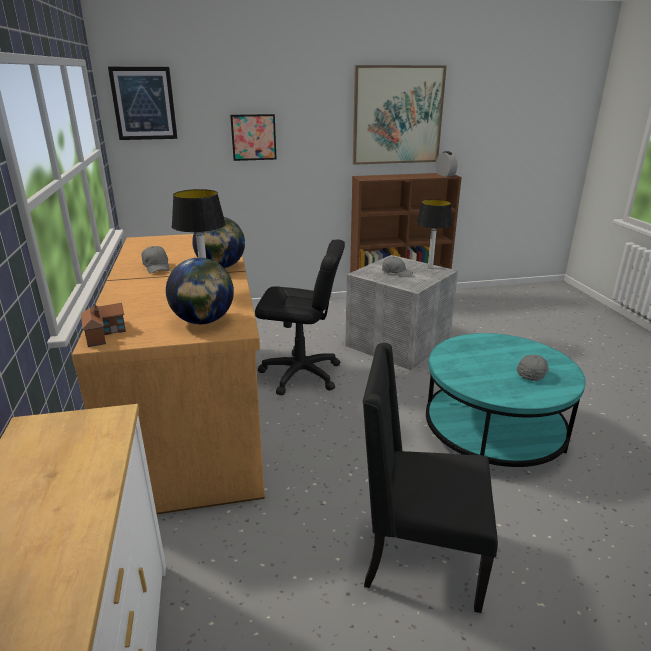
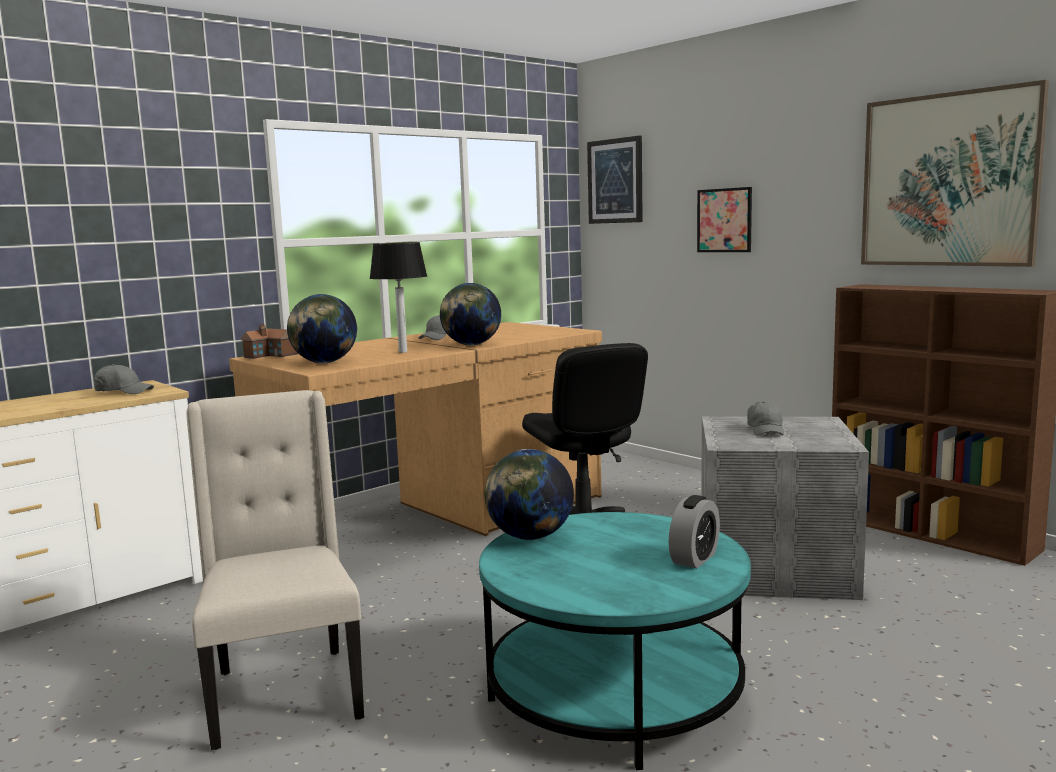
camera: 60 degrees right, 15 degrees down
(419, 558) = (284, 693): black chair -> beige chair
(430, 268) = (835, 439): table lamp -> none
(445, 175) = (1027, 291): alarm clock -> alarm clock (694, 558)
(459, 378) = (530, 537): none -> globe
(532, 373) = (615, 575): grey cap -> grey cap (124, 392)

